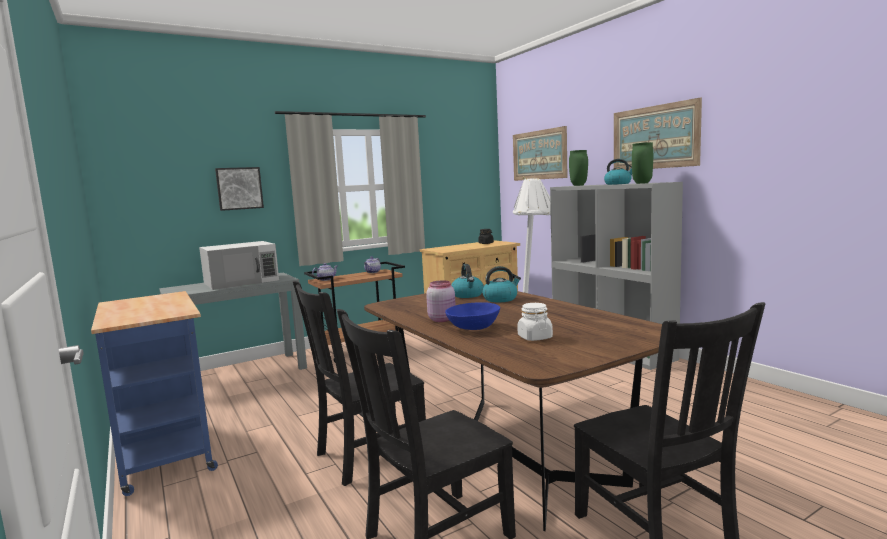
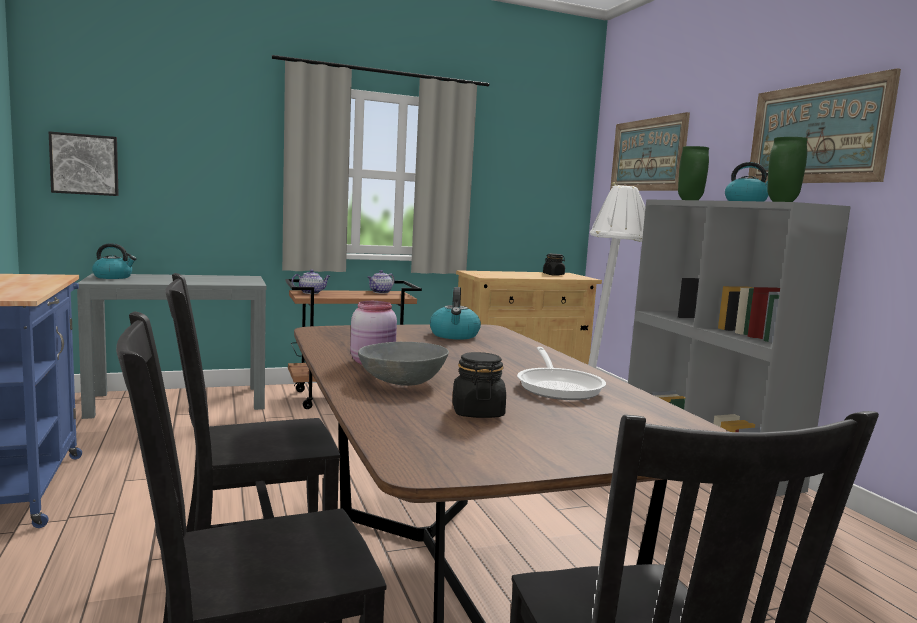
camera: 10 degrees right, 0 degrees up
(239, 188) = (214, 155): picture -> picture (85, 164)
(242, 281) = (195, 279): white microwave -> none
(473, 327) = (403, 381): blue bowl -> grey bowl
(500, 299) = (495, 347): kettle -> kettle (113, 277)
(534, 337) = (477, 412): white jar -> black jar
(561, 316) = (558, 387): none -> frying pan

